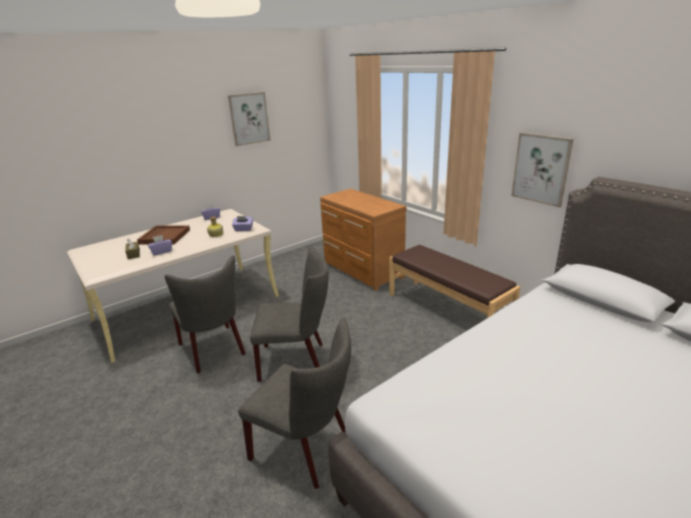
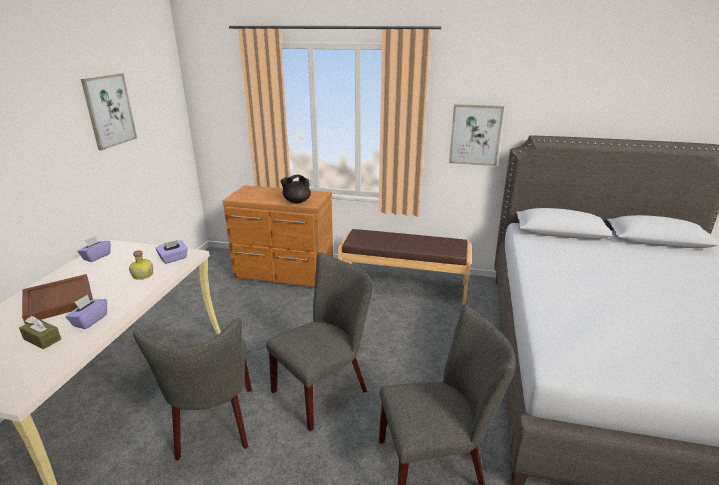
camera: 40 degrees left, 0 degrees up
(214, 351) = (214, 426): grey chair -> grey chair turned 60 degrees clockwise
(366, 208) = (296, 201): none -> black teapot

